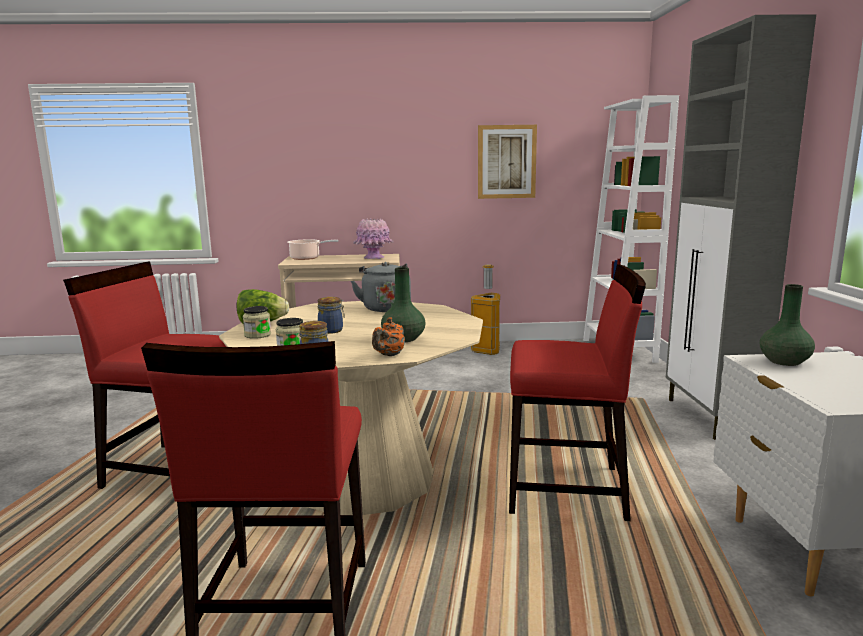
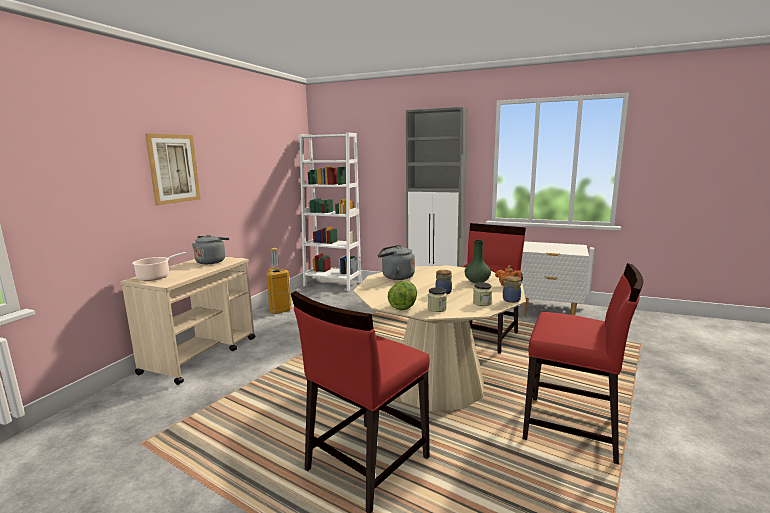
camera: 65 degrees left, 0 degrees up
(374, 258) = (212, 261): pink vase -> grey kettle
(506, 162) = (257, 172): picture -> picture (174, 168)
(784, 362) = (532, 248): green vase -> none

